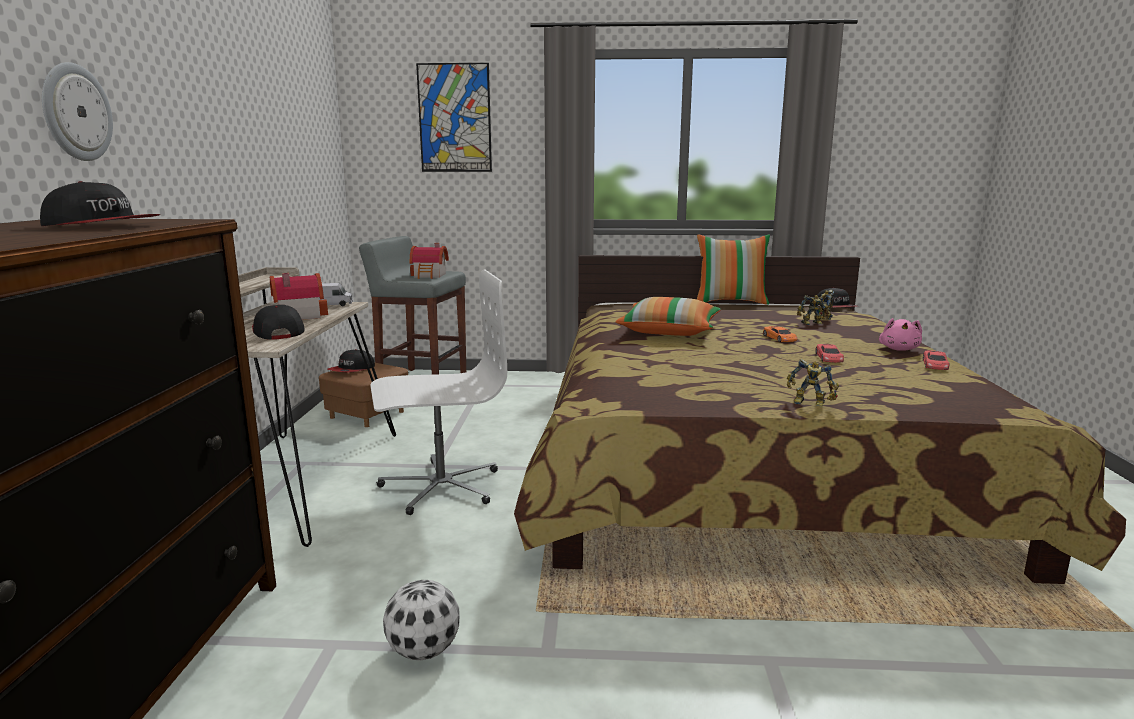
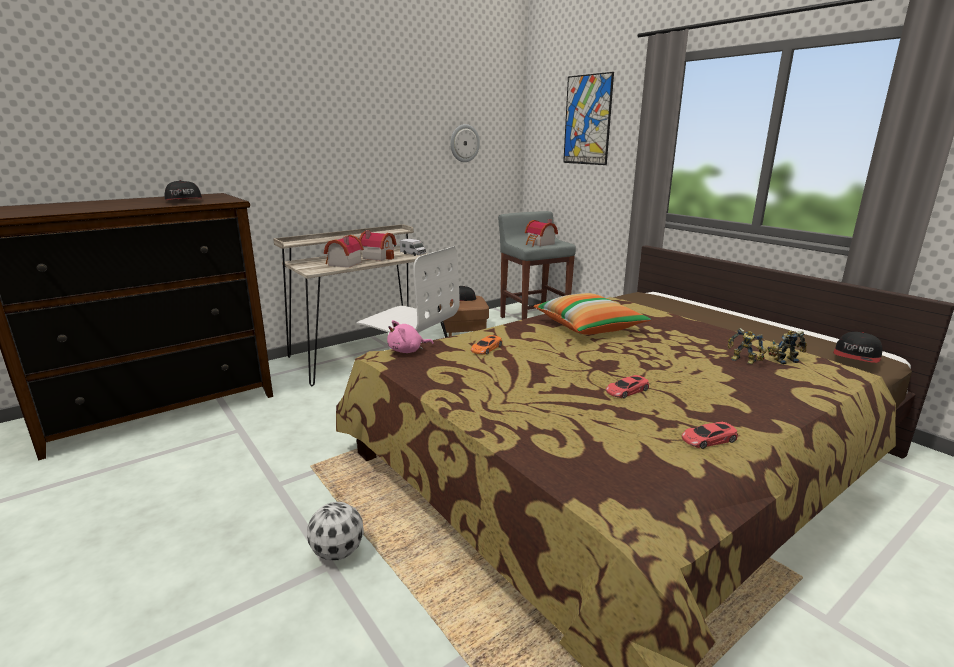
camera: 50 degrees right, 5 degrees up
(76, 112) = (254, 139): wall clock -> wall clock (464, 143)
(278, 331) = (342, 264): cap -> toy house
(424, 652) = (250, 453): football -> football (337, 553)
(731, 302) = (771, 320): pillow -> none
(779, 338) = (653, 361): orange toy car -> orange toy car (486, 348)
(810, 403) = (474, 410): toy robot -> none
(899, 349) = (736, 413): pink plush toy -> pink plush toy (407, 351)

